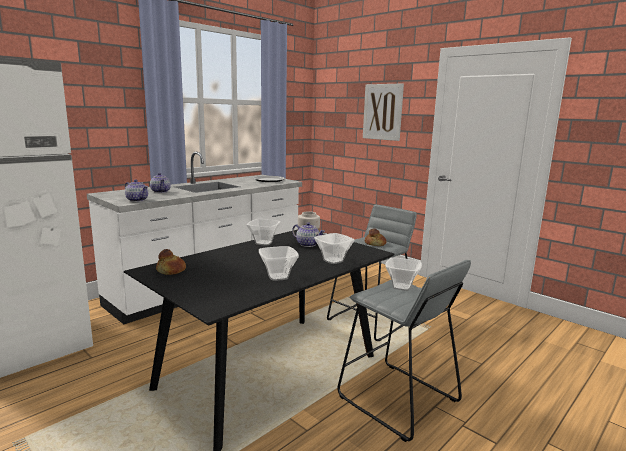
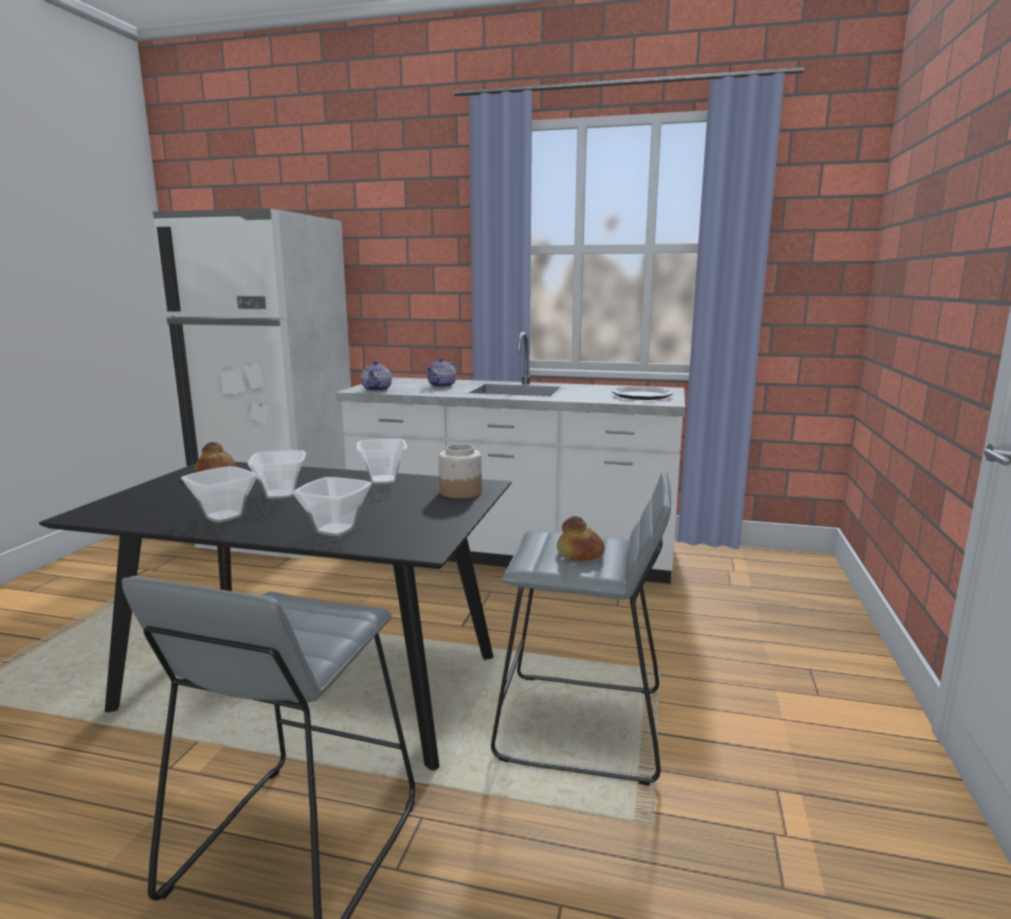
camera: 60 degrees right, 0 degrees up
(307, 244) = (411, 500): teapot -> none
(382, 112) = (947, 249): picture -> none
(401, 286) = (328, 621): bowl -> bowl (282, 494)

